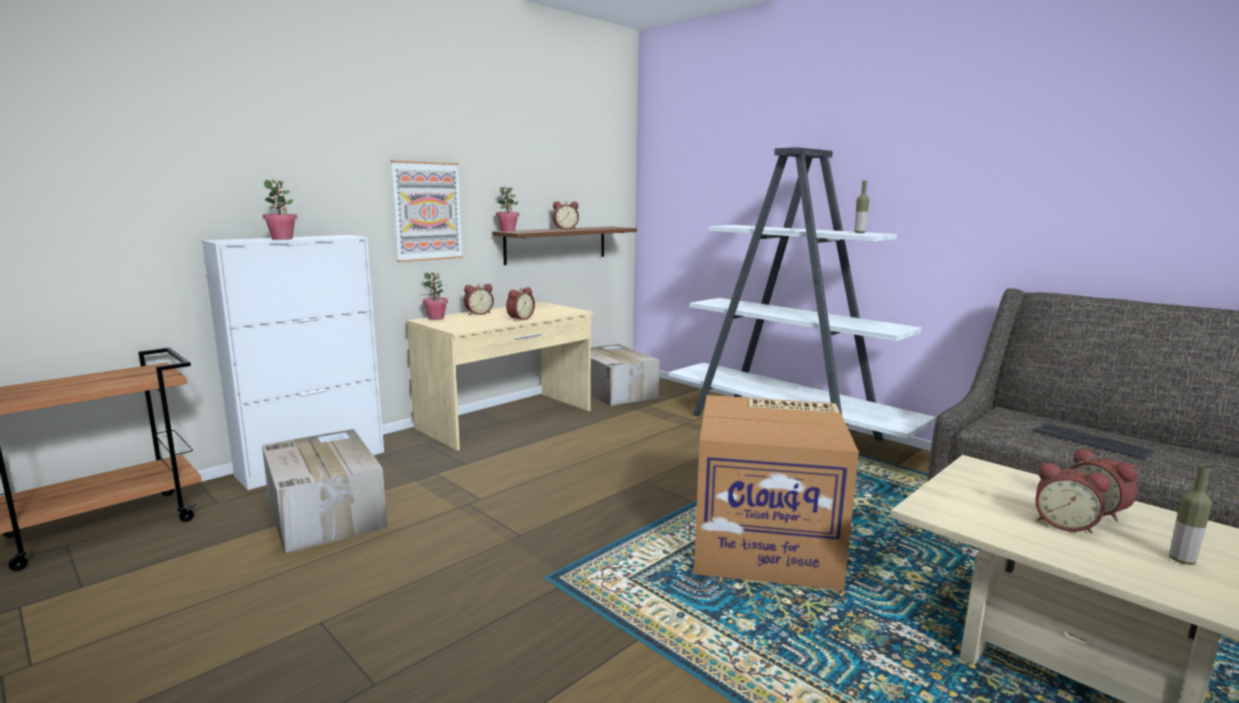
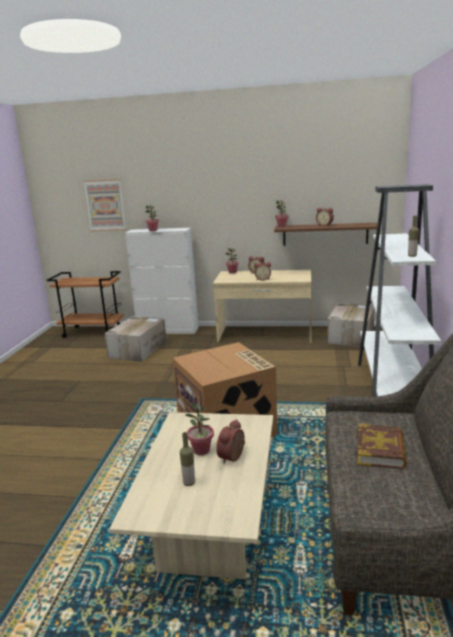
camera: 55 degrees right, 5 degrees up
(427, 211) = (234, 215): picture -> picture (105, 205)
(1064, 523) = (201, 450): alarm clock -> potted plant
(1091, 441) = (381, 450): keyboard -> book

